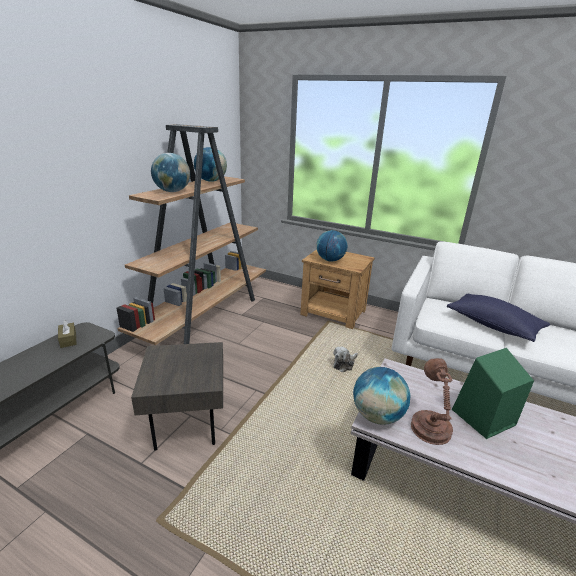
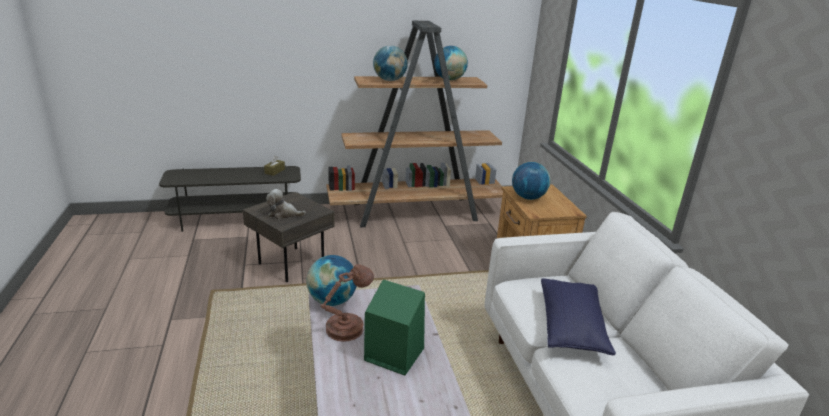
camera: 50 degrees right, 0 degrees up
(344, 364) = (453, 303): plush toy -> plush toy (283, 214)

